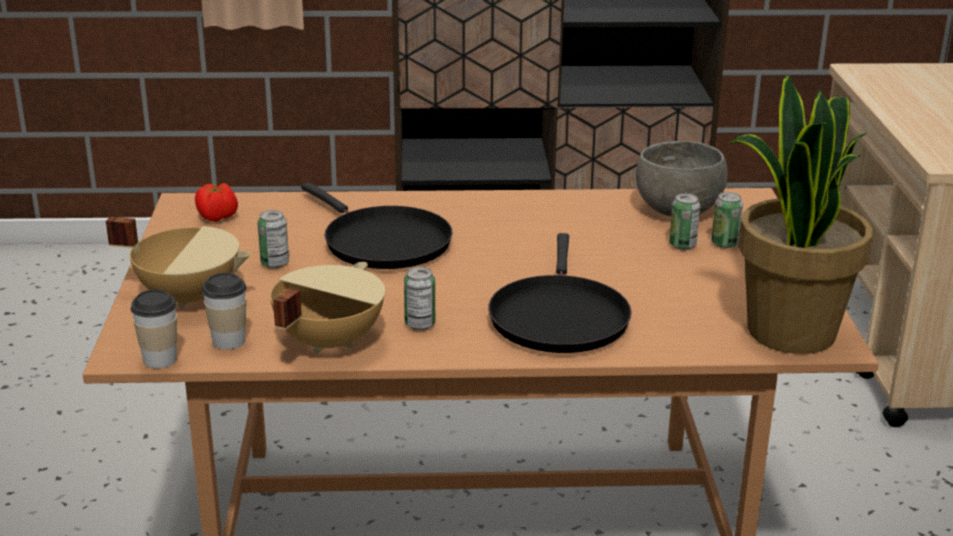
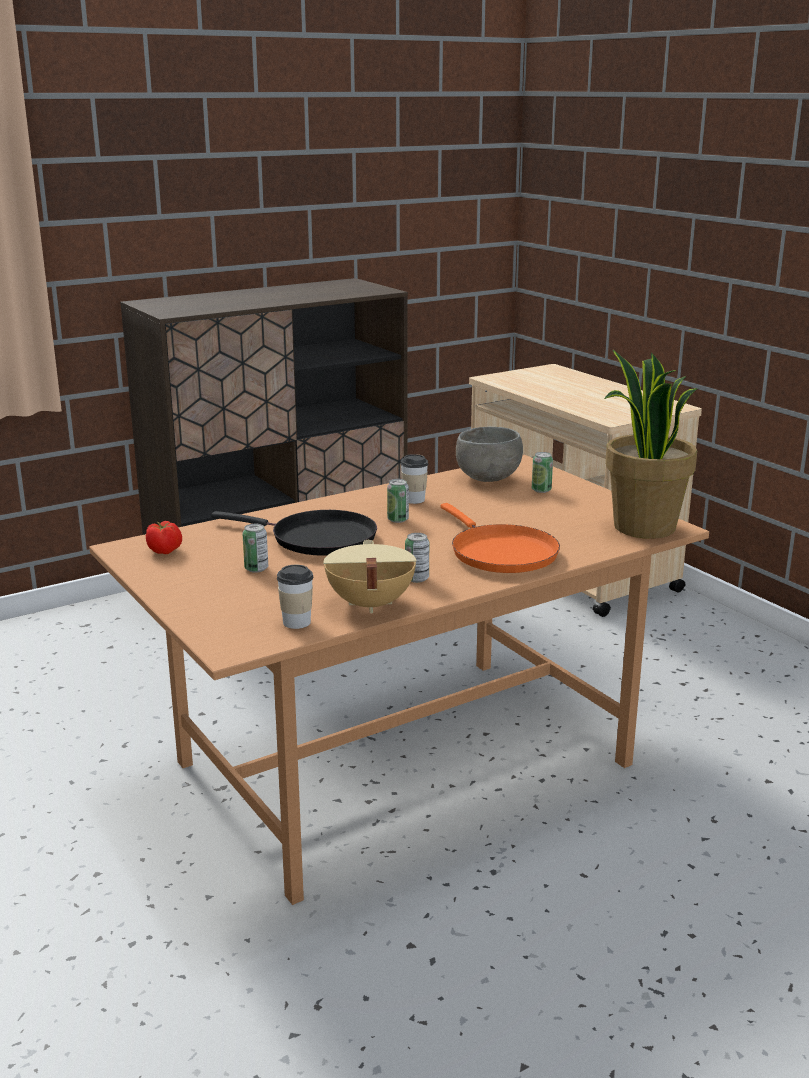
camera: 30 degrees left, 5 degrees down
(160, 359) = (262, 646): cup -> cup (414, 500)
(189, 296) = (222, 604): beige cooking pot -> none
(558, 317) = (500, 553): black frying pan -> orange frying pan
(682, 245) = (517, 496): can -> can (398, 519)

